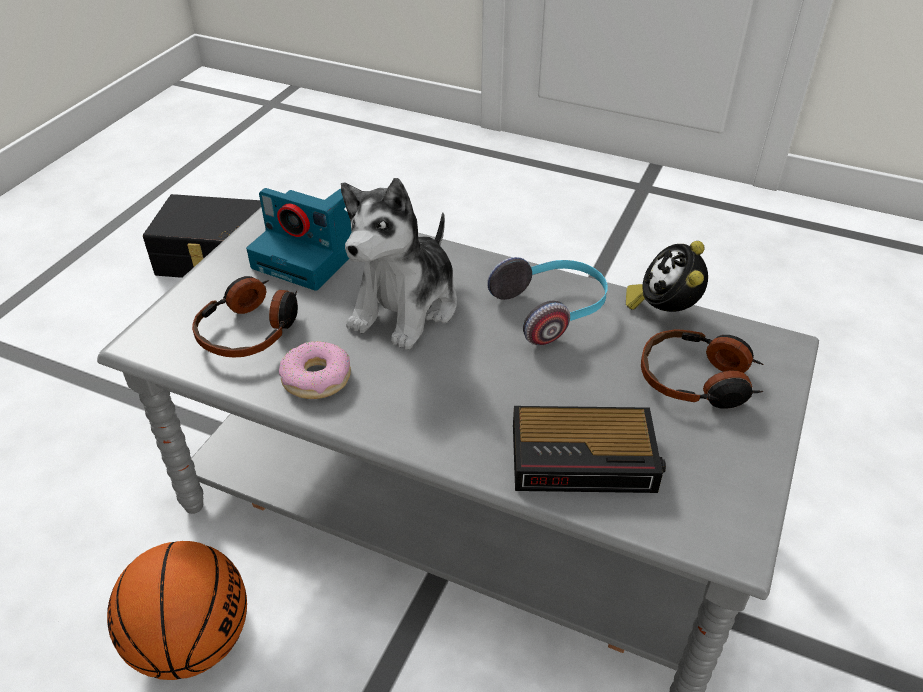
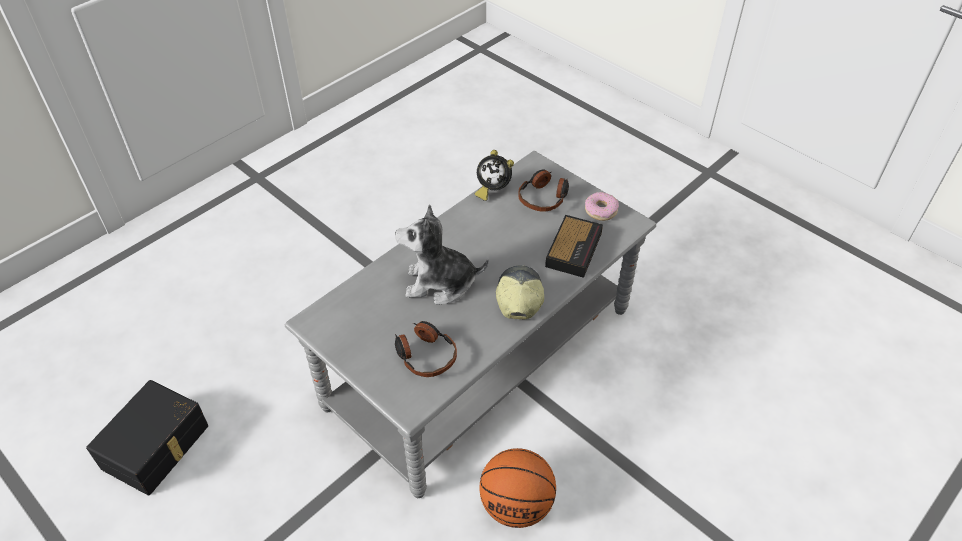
camera: 70 degrees left, 5 degrees up
(311, 255) = (368, 315): camera -> none
(316, 378) = (480, 332): donut -> donut (601, 210)
(406, 307) = (440, 283): plush toy -> plush toy turned 135 degrees clockwise
(419, 406) = (518, 297): none -> cap
(552, 311) = (472, 228): headphones -> none

